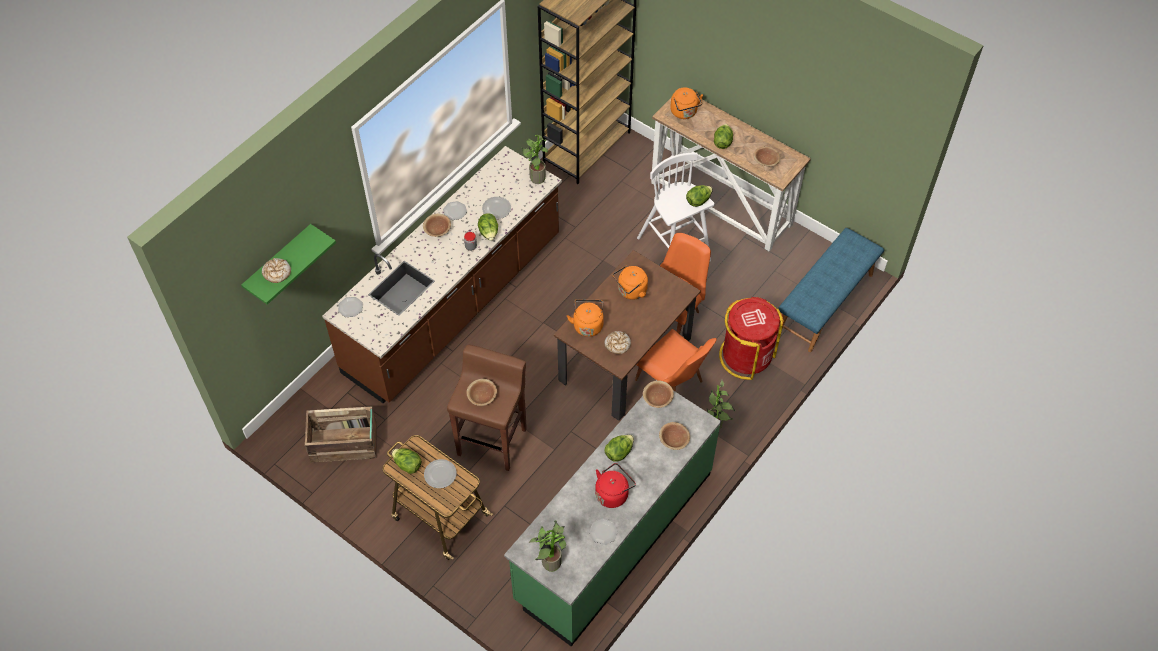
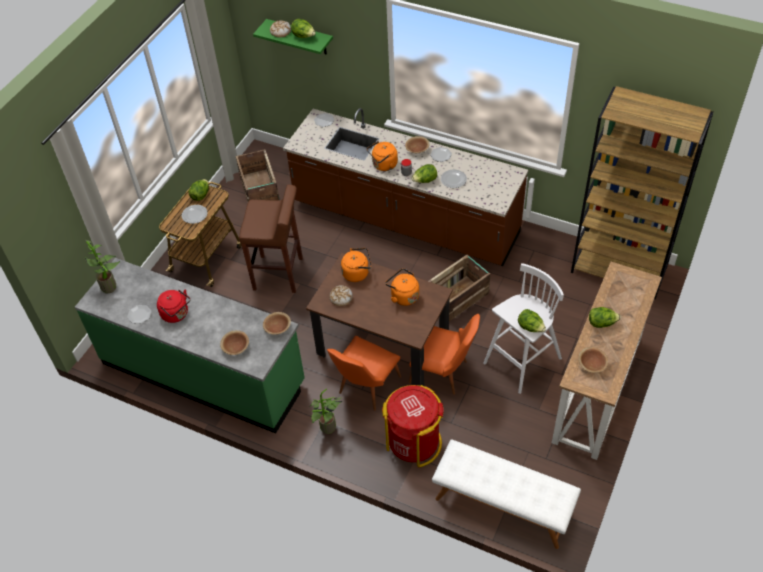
camera: 80 degrees right, 5 degrees down
(482, 396) = (262, 217): brown bowl -> none
(535, 177) = (499, 197): potted plant -> none
(580, 282) = (458, 297): none -> crate
(619, 452) = (217, 311): lettuce -> lettuce (304, 36)
(684, 113) = (627, 285): orange kettle -> orange kettle (383, 165)
(826, 303) = (502, 506): blue bench -> white bench

